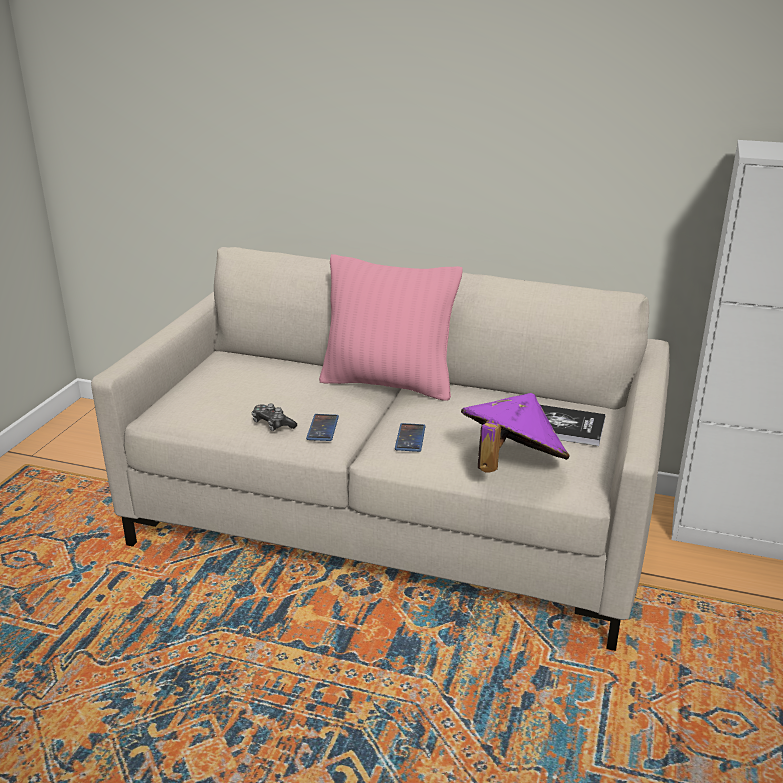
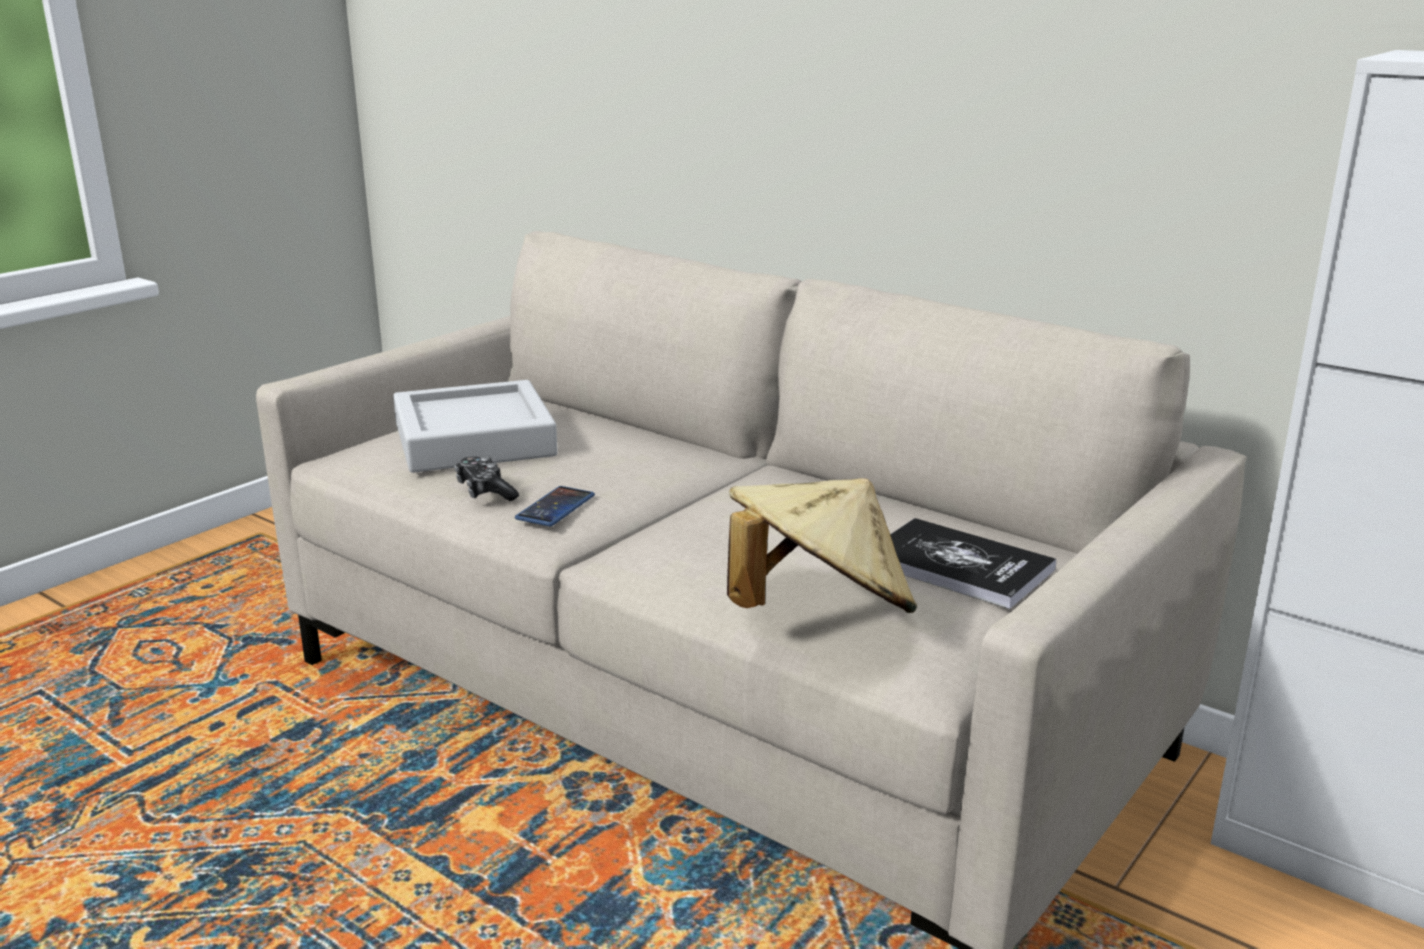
camera: 20 degrees right, 5 degrees down
(234, 390) = (474, 440): none -> grey tray
(388, 384) = (717, 464): pink pillow -> none
(410, 438) = (680, 542): phone -> none
(511, 465) = (818, 611): purple hat -> beige hat

